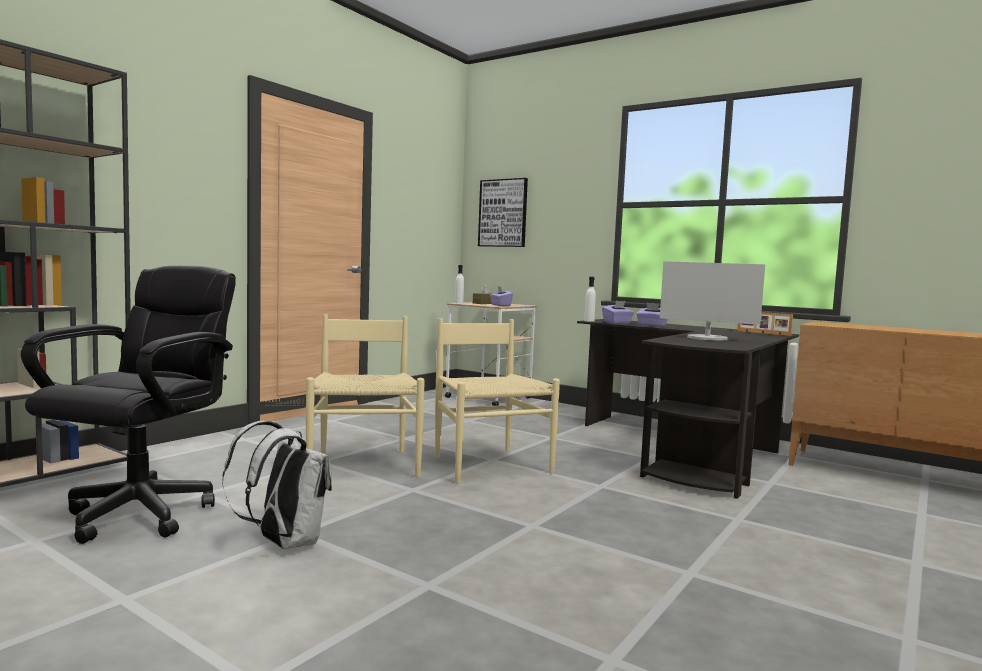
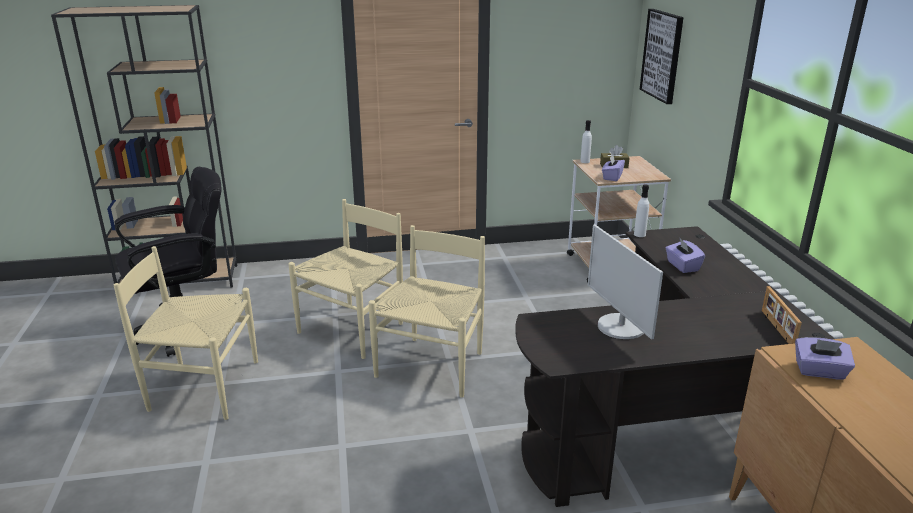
camera: 45 degrees right, 20 degrees up
(283, 543) = (202, 388): white backpack -> beige chair
(617, 322) = (663, 247): purple tissue box -> purple tissue box (820, 371)

